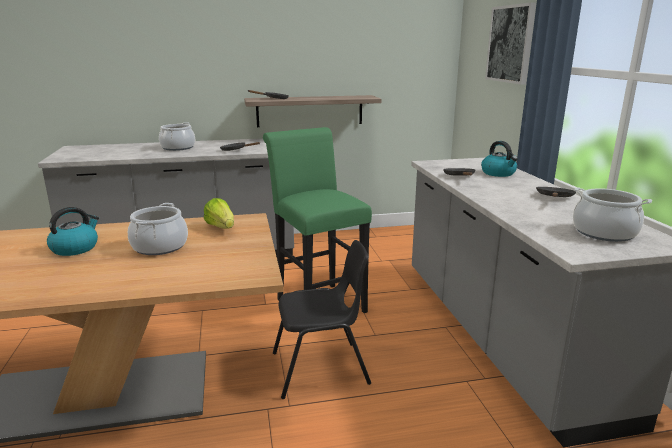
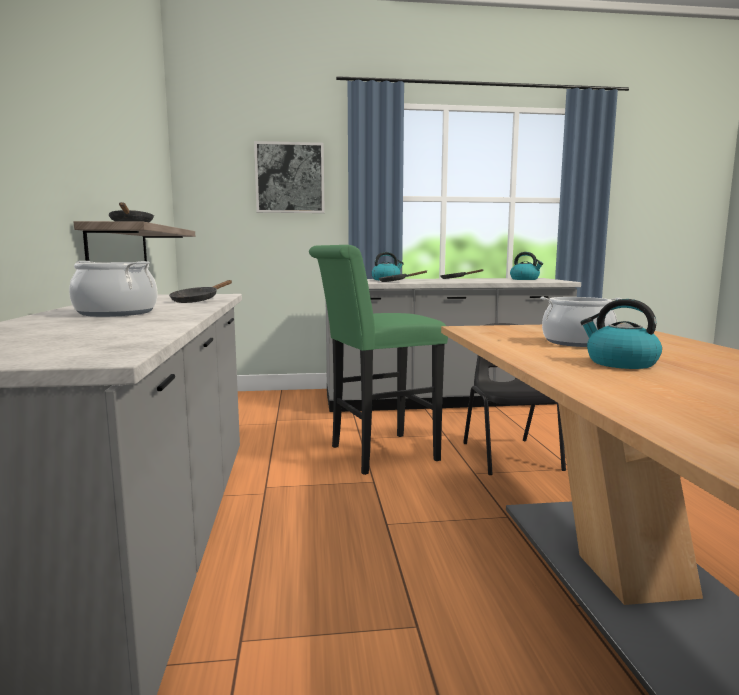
camera: 85 degrees left, 10 degrees down
(221, 227) = (499, 332): lettuce -> none
(604, 232) = (525, 279): cooking pot -> kettle

